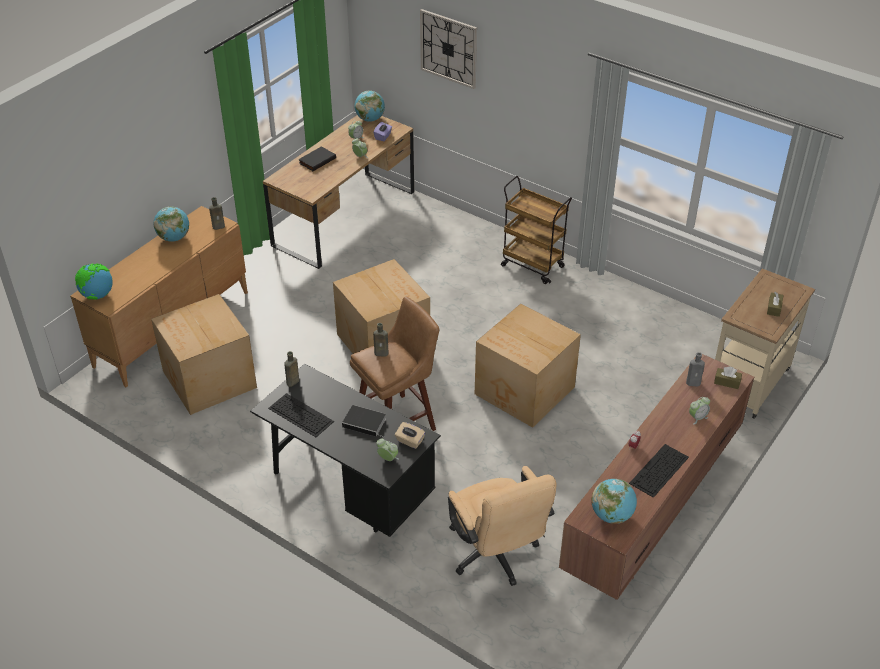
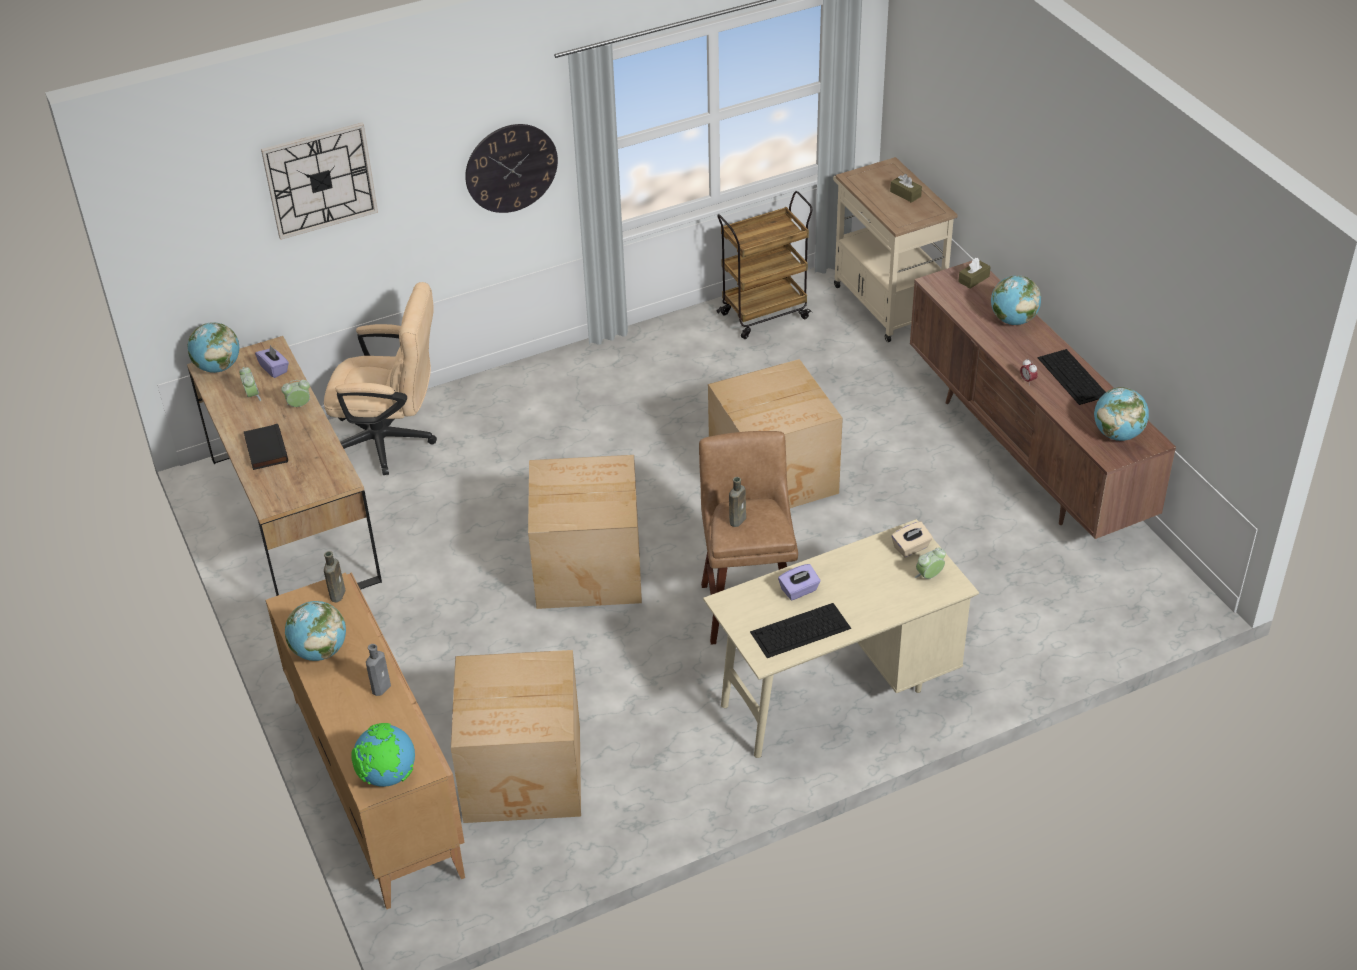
camera: 60 degrees left, 0 degrees up
(292, 382) = (733, 620): brown bottle -> none
(336, 402) = (799, 590): none -> purple tissue box
(349, 490) = (836, 693): black desk -> beige desk
(365, 423) = (854, 575): book -> none
(496, 556) = (1018, 600): beige office chair -> beige office chair (391, 441)
(533, 266) = (558, 383): brown cart -> brown cart (765, 315)
(557, 114) = (511, 168): none -> wall clock
(694, 383) = (960, 301): grey bottle -> grey bottle (382, 687)
(697, 417) = (1013, 320): alarm clock -> globe

